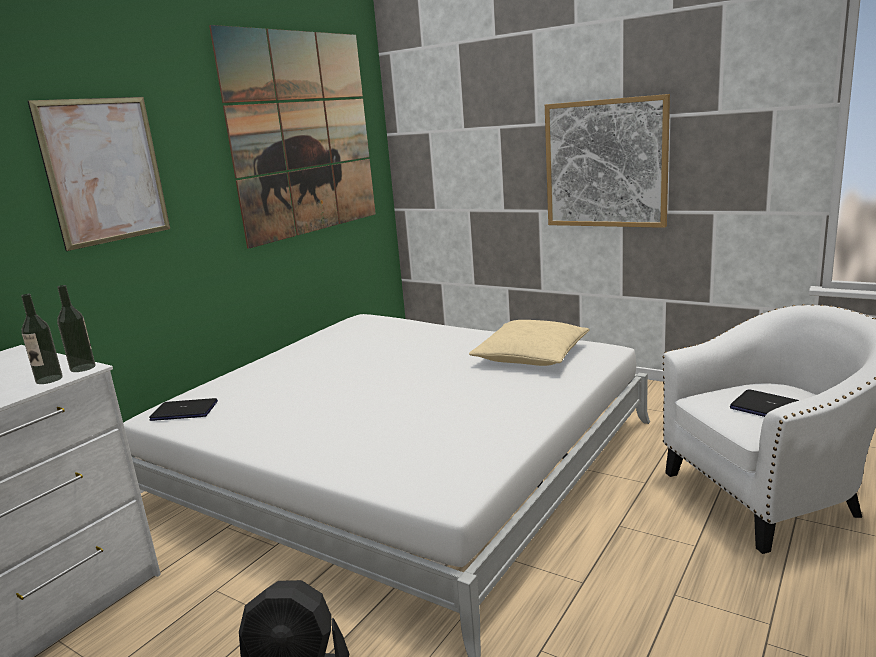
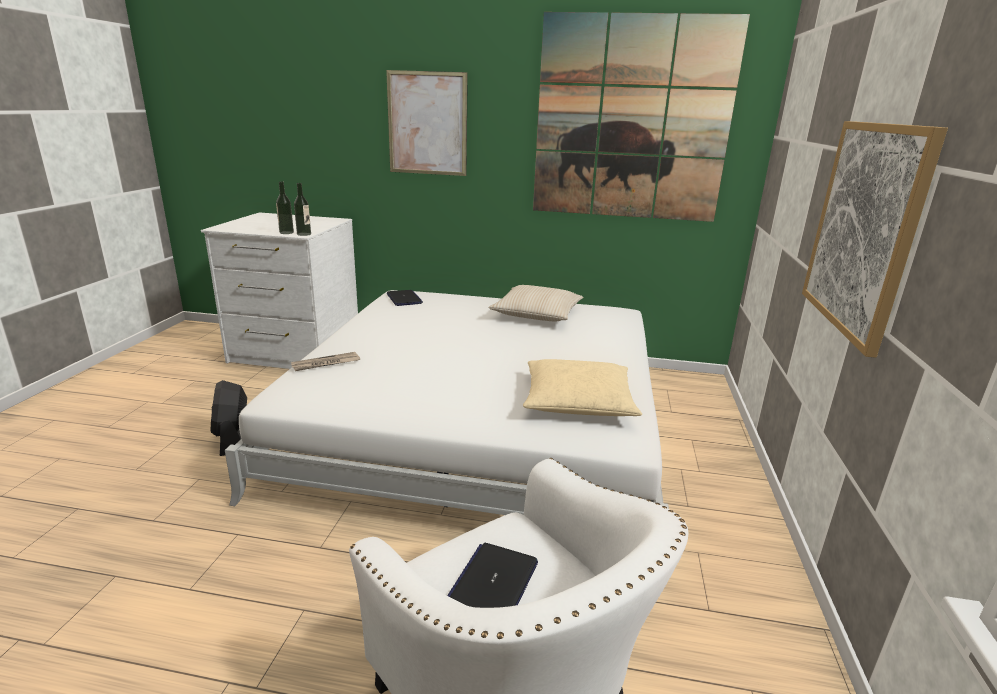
camera: 65 degrees right, 5 degrees up
(330, 348) = (536, 314): none -> beige pillow
(362, 464) = (325, 364): none -> newspaper

